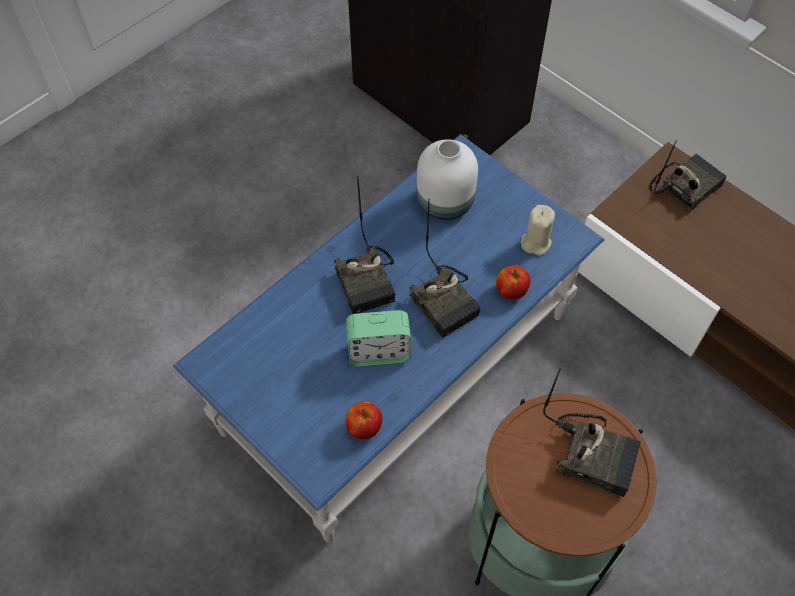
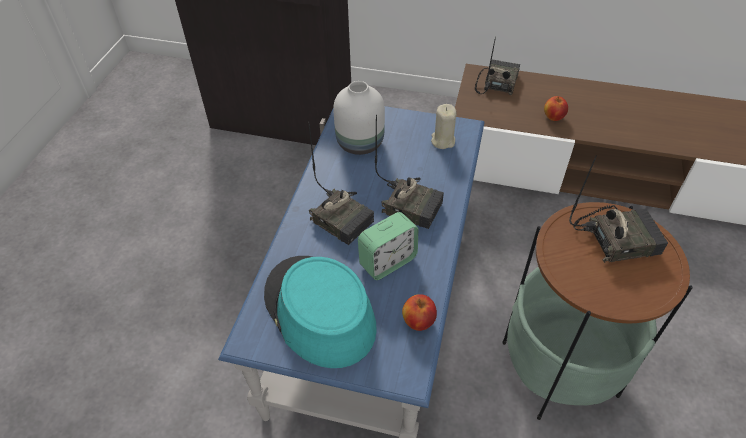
camera: 30 degrees left, 10 degrees down
(282, 368) = (318, 311): none -> turquoise hat
(511, 291) = (451, 177): apple -> apple (553, 117)

